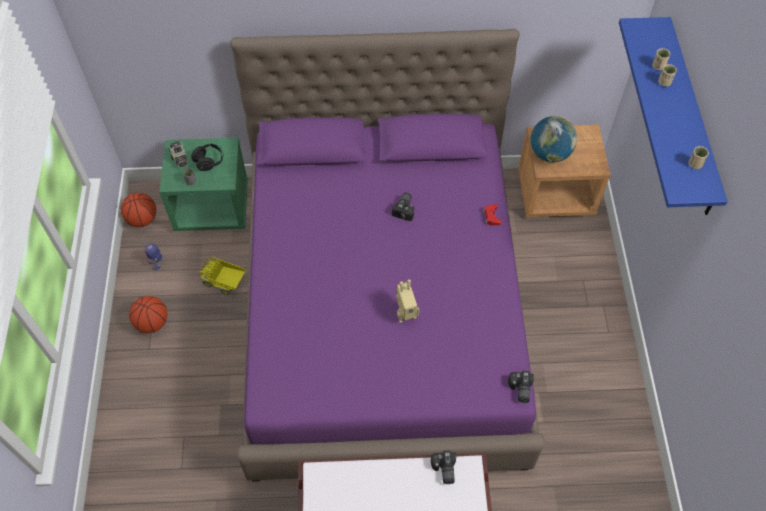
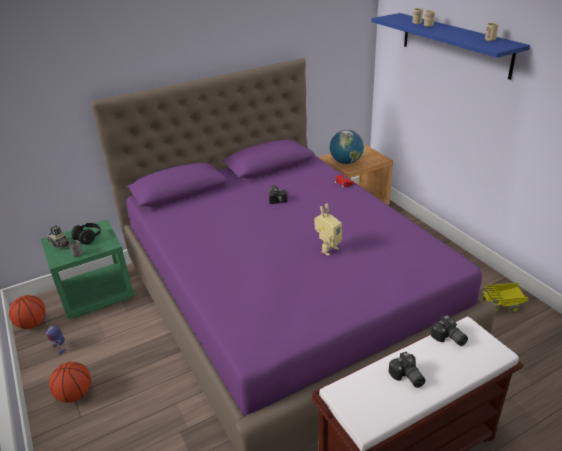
camera: 25 degrees left, 25 degrees down
(224, 282) = (133, 338): toy truck -> toy truck (502, 306)
(519, 390) = (457, 259): camera -> camera (407, 377)

